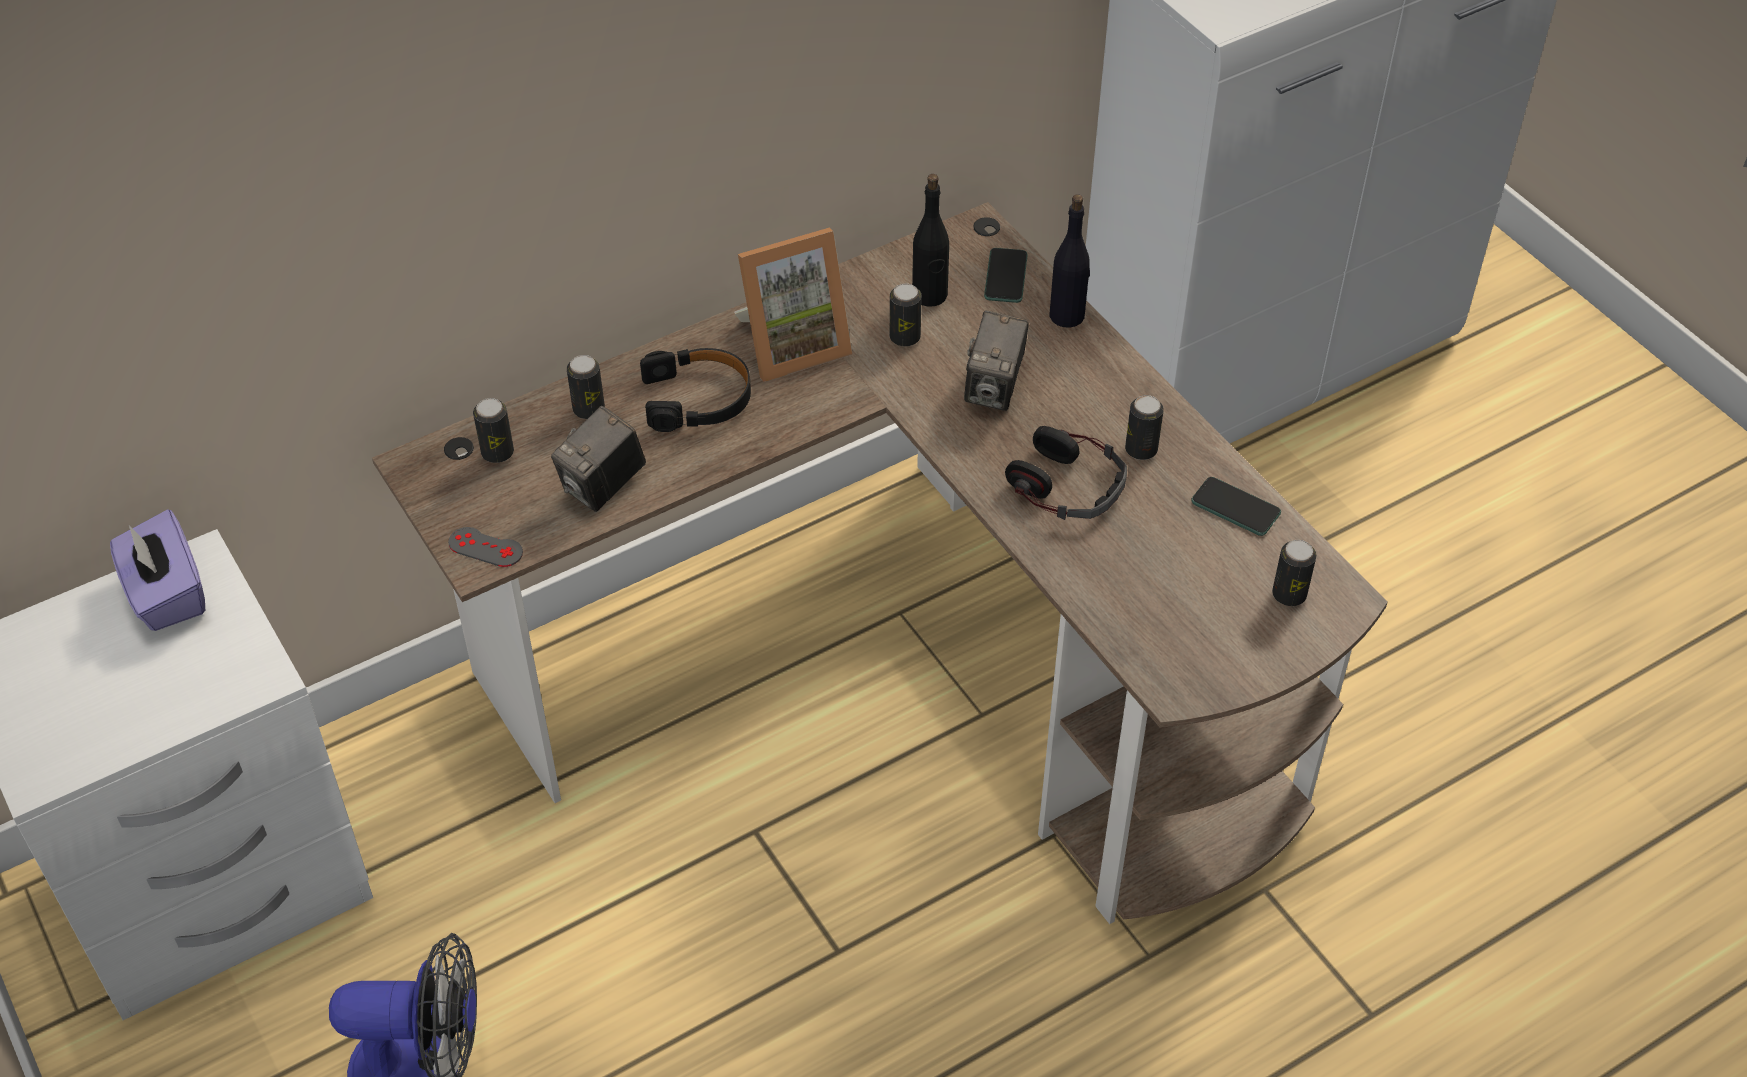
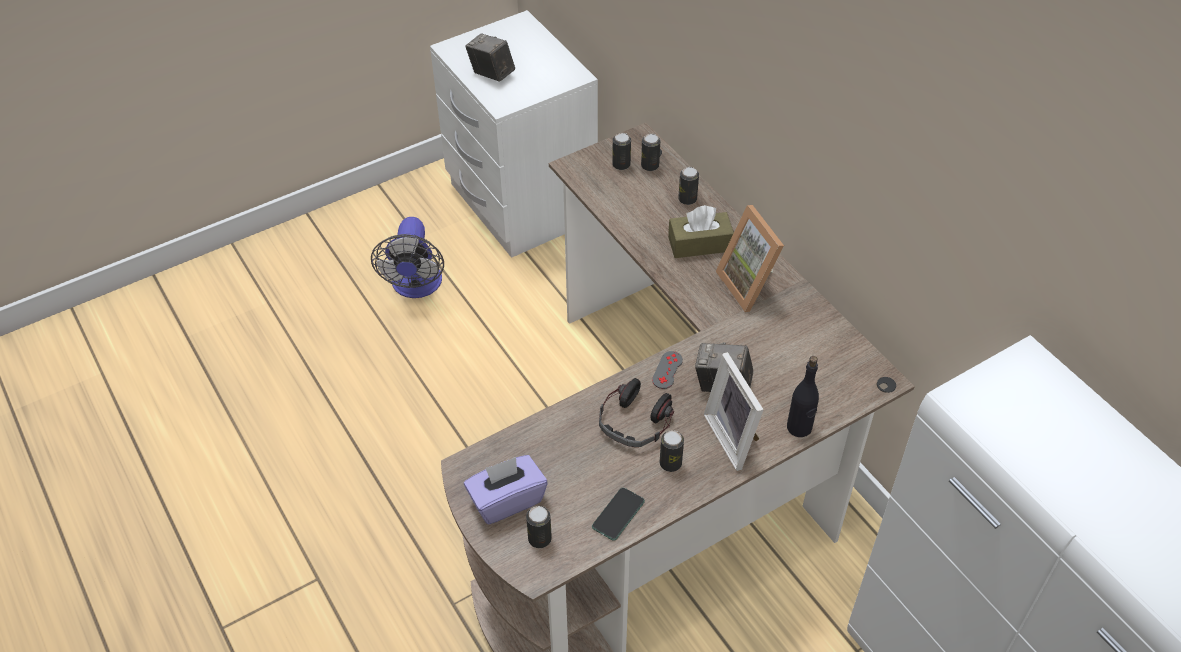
camera: 90 degrees right, 0 degrees up
(166, 594) = (554, 69): purple tissue box -> purple tissue box (506, 500)
(485, 547) = (581, 168): grey game controller -> grey game controller (667, 370)
(603, 486) = (627, 209): camera -> camera (491, 74)
(698, 399) = (699, 244): black headphones -> brown tissue box
(905, 337) = (765, 339): can -> can (621, 165)
(930, 295) = (808, 352): black bottle -> none
(1005, 277) = (834, 394): phone -> none
(1089, 380) = (735, 437): none -> picture frame

